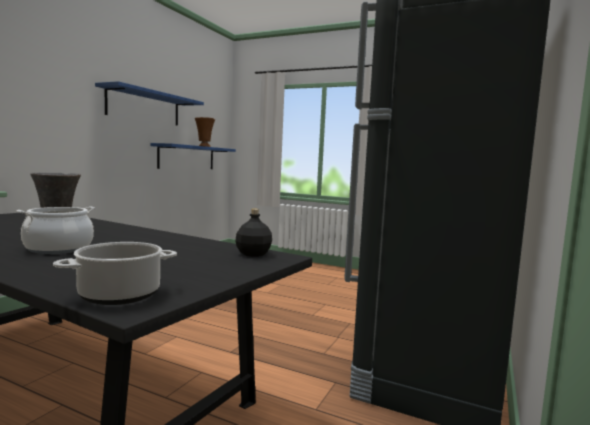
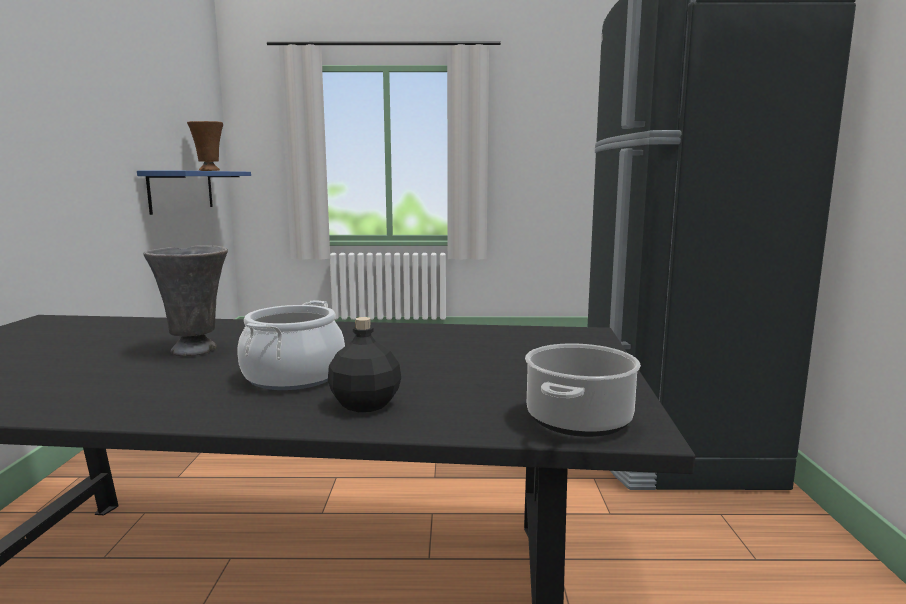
camera: 25 degrees left, 5 degrees up
(144, 107) = (122, 106): blue shelf -> none
(253, 254) = (549, 335): black bottle -> black bottle (366, 405)

